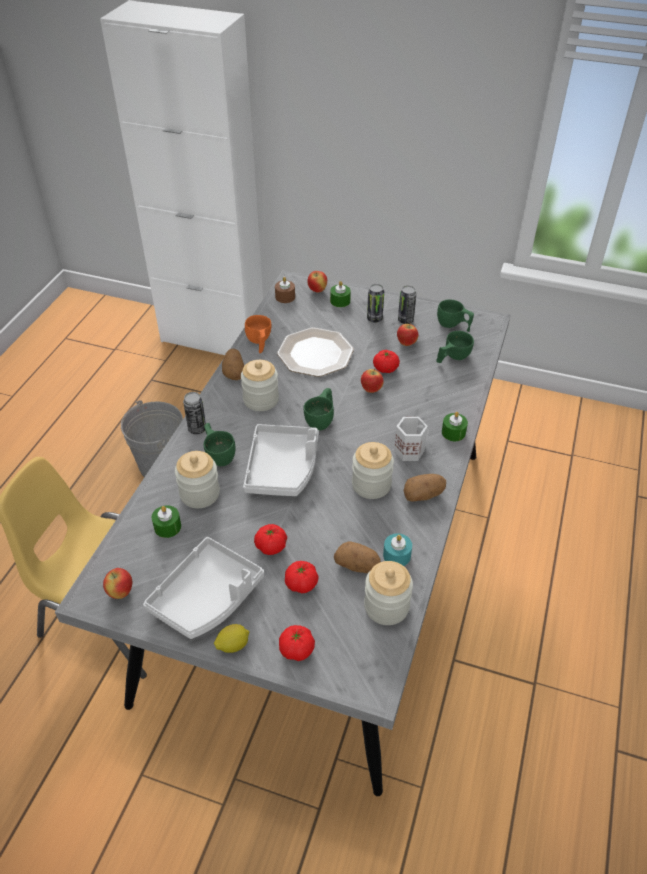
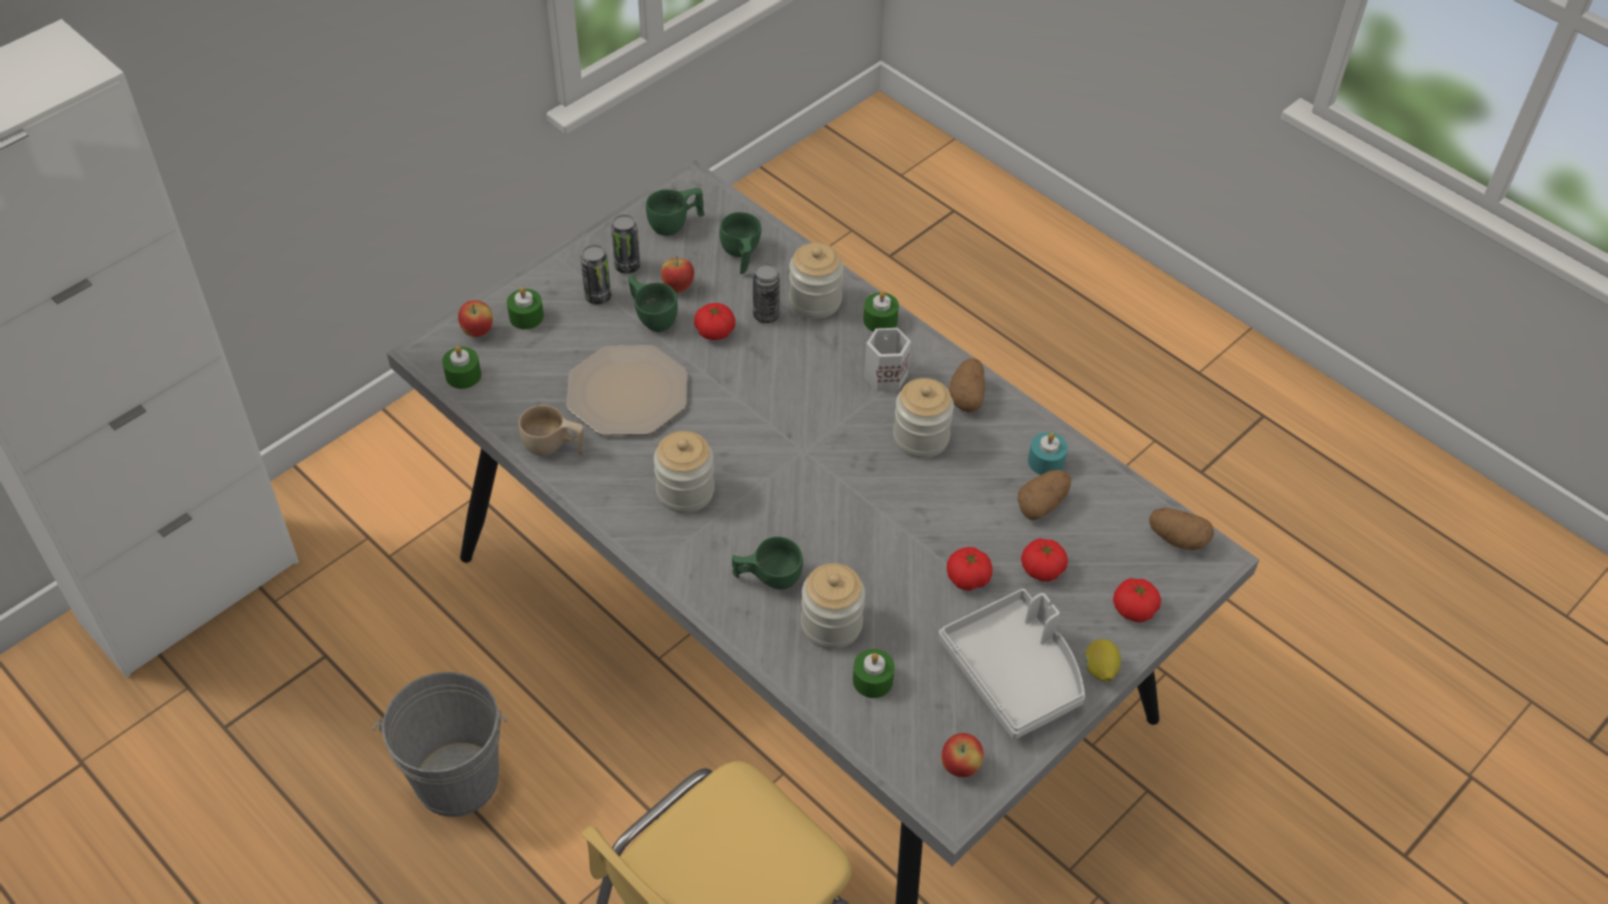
camera: 65 degrees left, 5 degrees up
(197, 429) = (698, 586): can -> can (766, 315)
(234, 372) = (602, 501): potato -> potato (1177, 539)
(259, 343) = (553, 447): orange cup -> beige cup
(283, 468) = (838, 516): grey tray -> none
(285, 297) = (463, 375): brown candle -> green candle
(322, 419) = (770, 439): green cup -> green cup (652, 316)
(371, 390) = (747, 364): apple -> none
(386, 606) = (1113, 502): jar -> jar (815, 301)

